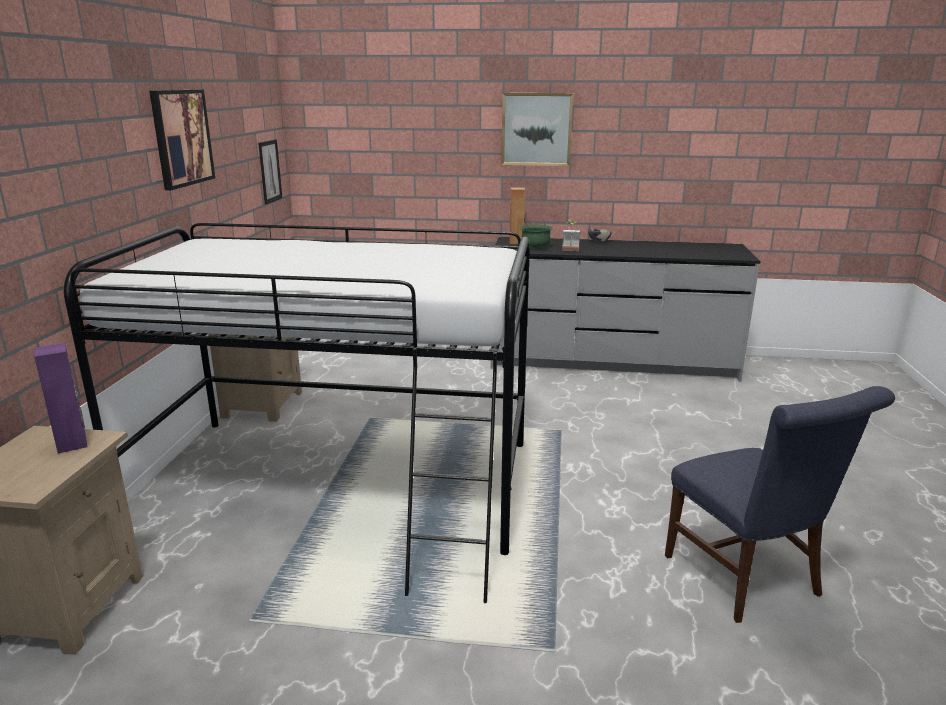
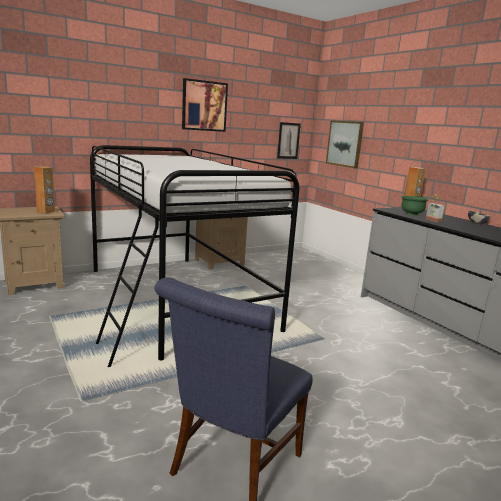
camera: 50 degrees right, 5 degrees down
(72, 444) = (46, 212): purple speaker -> brown speaker
(536, 129) = (451, 124): picture -> picture (345, 143)

